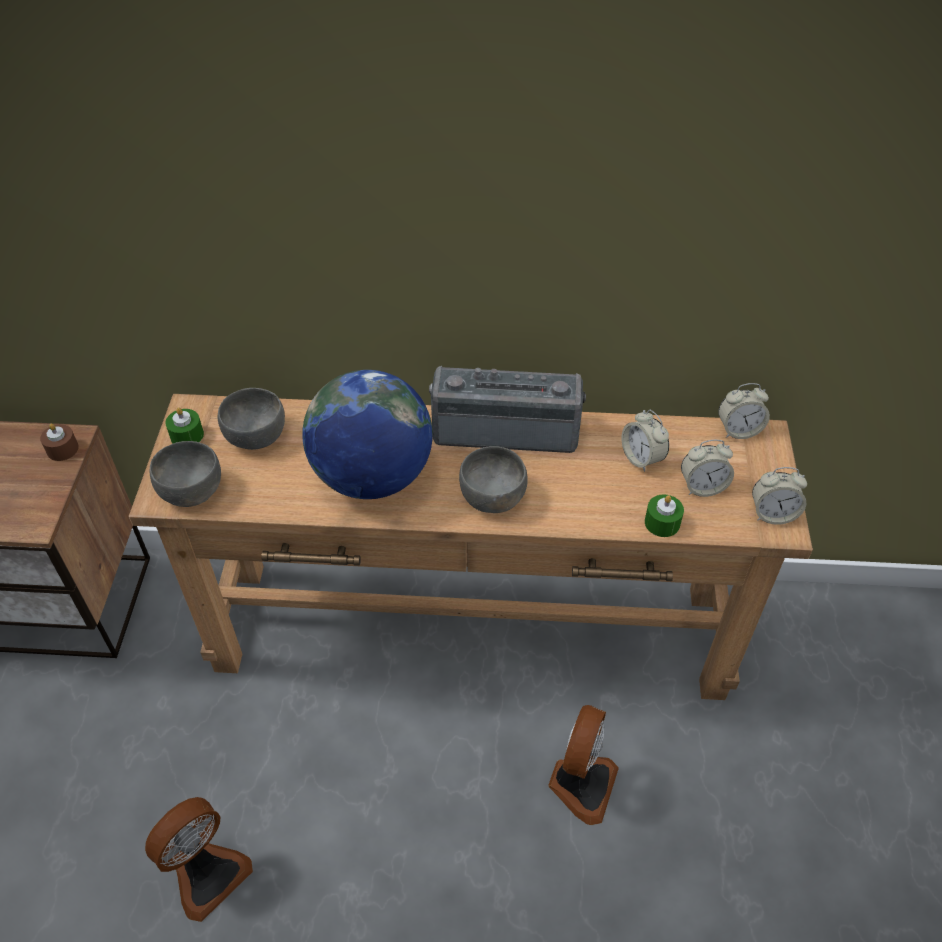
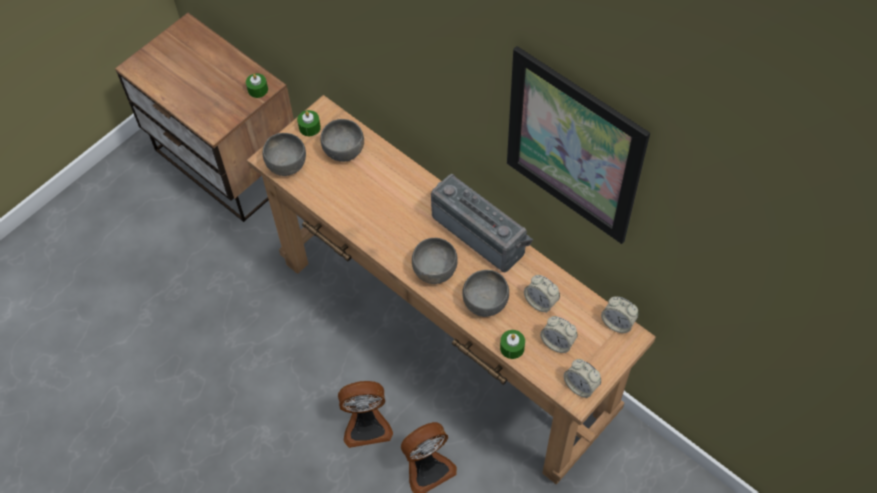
camera: 40 degrees right, 10 degrees up
(62, 449) = (258, 89): brown candle -> green candle
(207, 874) = (206, 372): fan -> fan (366, 425)
(372, 476) = (382, 215): globe -> none
(584, 494) = (485, 301): none -> grey bowl
(642, 185) = (573, 147): none -> picture
(642, 458) = (540, 302): alarm clock -> alarm clock turned 60 degrees counterclockwise

